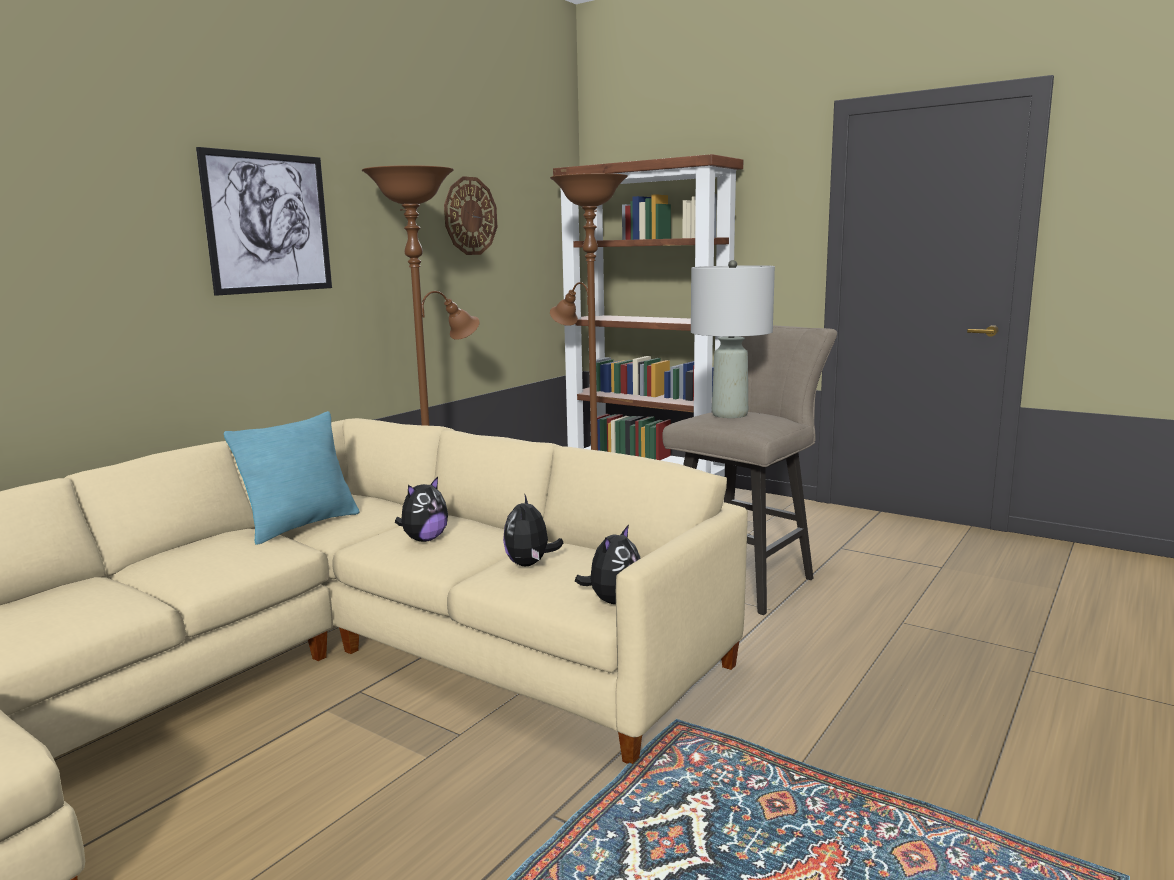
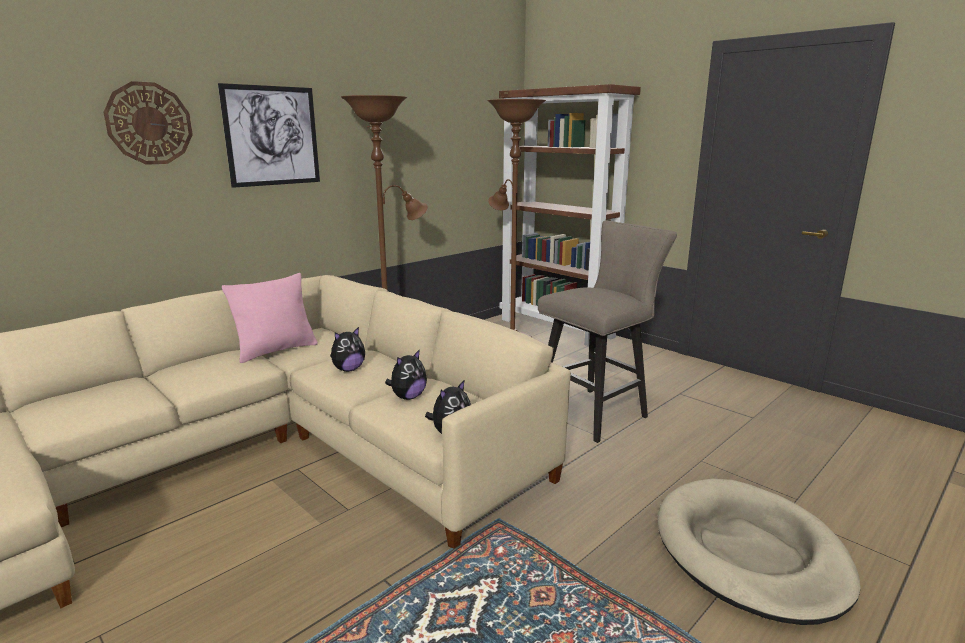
camera: 10 degrees right, 5 degrees up
(301, 525) = (276, 351): turquoise pillow -> pink pillow
(470, 216) = (431, 128): wall clock -> wall clock (149, 123)
(530, 564) = (408, 397): plush toy -> plush toy turned 150 degrees counterclockwise
(730, 414) = (588, 292): grey table lamp -> none
(1008, 720) = (749, 553): none -> beige dog bed

